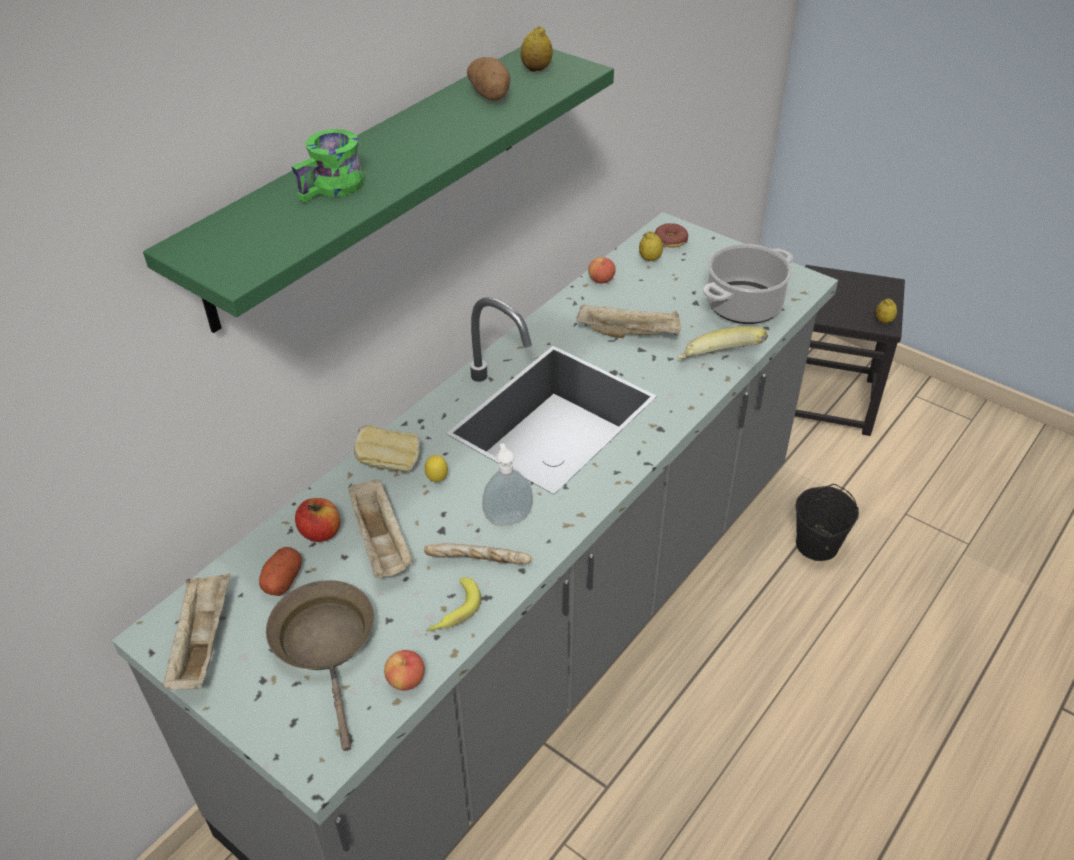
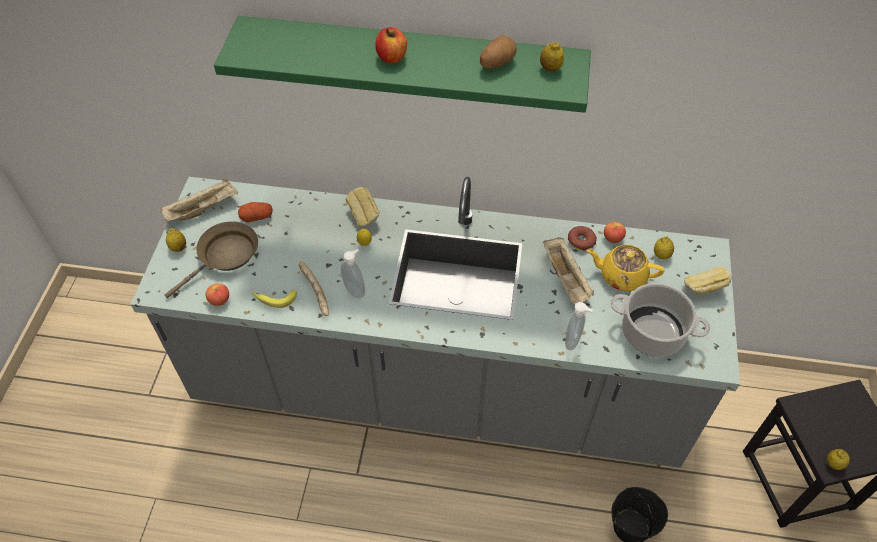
camera: 60 degrees right, 10 degrees up
(254, 702) = (178, 248): none -> lemon
(320, 532) = (296, 214): apple -> apple (392, 57)
(334, 188) = (338, 50): green mug -> none
(382, 542) = (304, 243): beige tray -> none
(656, 295) = (621, 276): none -> yellow teapot
(670, 240) = (695, 258): donut -> donut (581, 241)
(713, 252) = (703, 290): none -> bread
(718, 363) = (573, 341): banana -> soap dispenser

